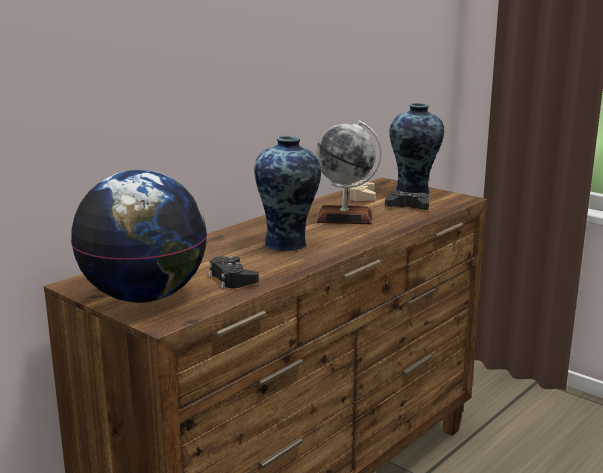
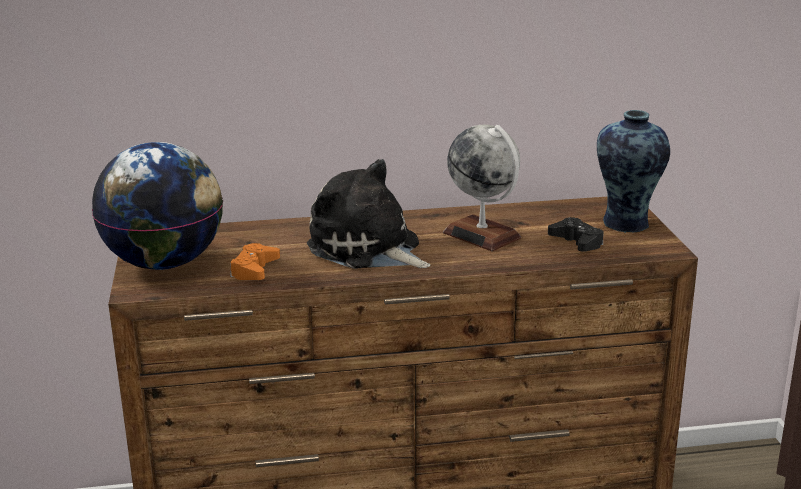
camera: 40 degrees right, 5 degrees up
(232, 279) = (254, 269): black game controller -> orange game controller
(288, 244) = (368, 249): vase -> plush toy
(362, 196) = (555, 214): beige game controller -> none

